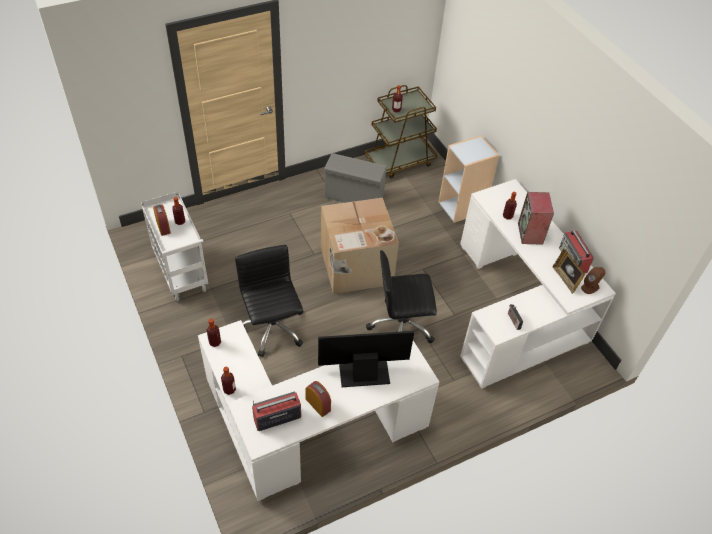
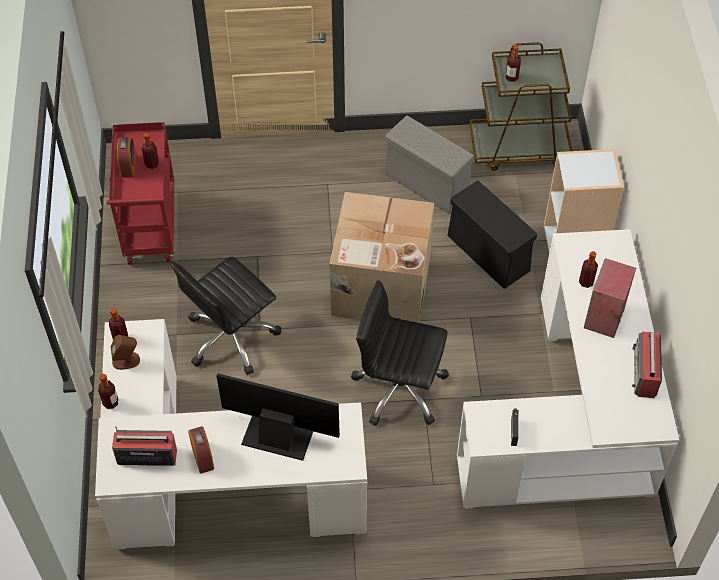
camera: 25 degrees right, 5 degrees up
(182, 274) = (151, 230): white cart -> red cart
(272, 328) = (231, 338): black office chair -> black office chair turned 135 degrees counterclockwise
(414, 227) = (489, 254): none -> black storage box
(565, 279) = (616, 397): picture frame -> none
(590, 287) = (646, 420): brown speaker -> brown speaker (126, 360)

